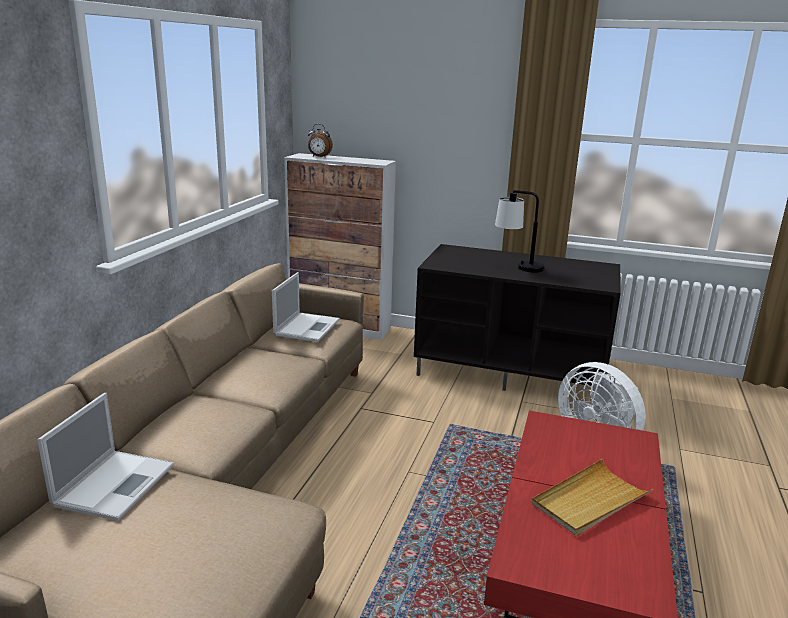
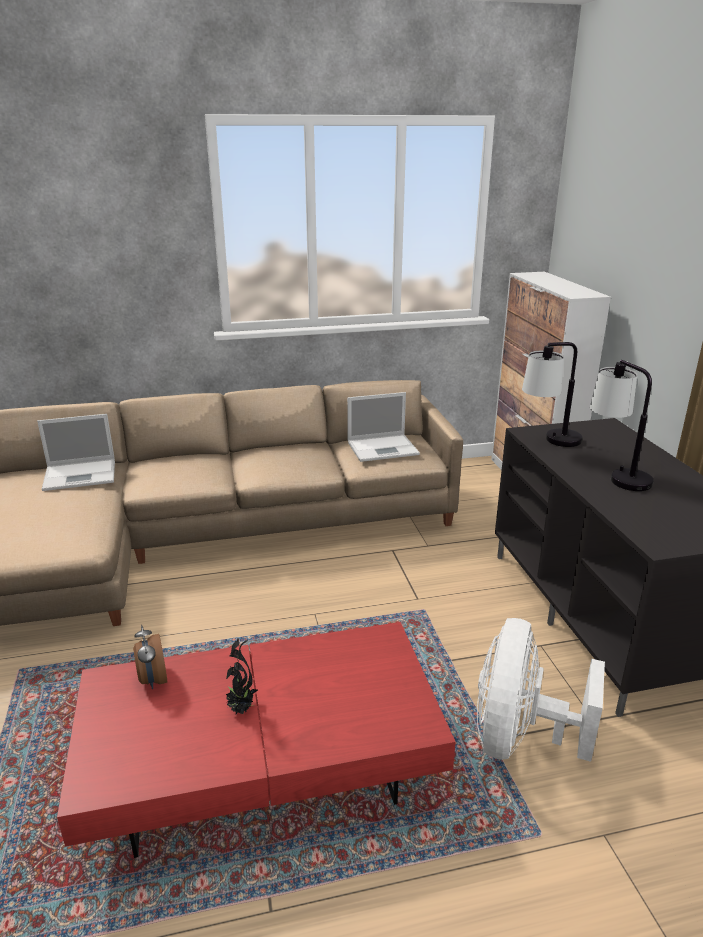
camera: 60 degrees right, 5 degrees up
(319, 157) = (542, 278): alarm clock -> alarm clock (152, 679)
(456, 266) = (549, 442): none -> table lamp
(590, 500) = (241, 709): beige tray -> potted plant

